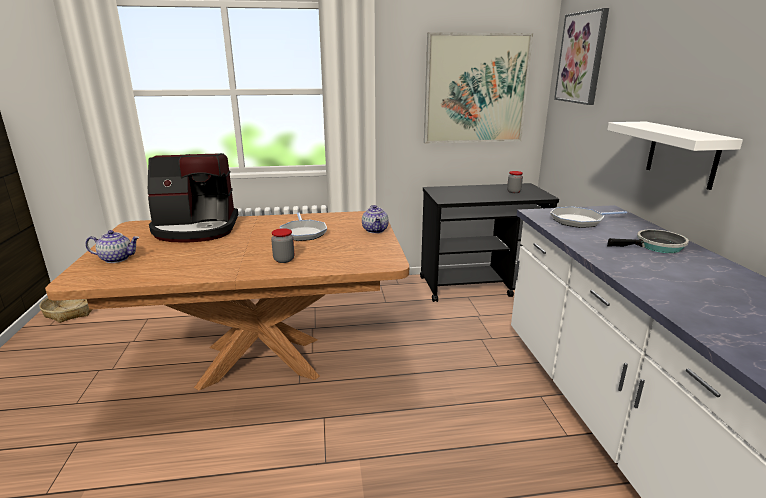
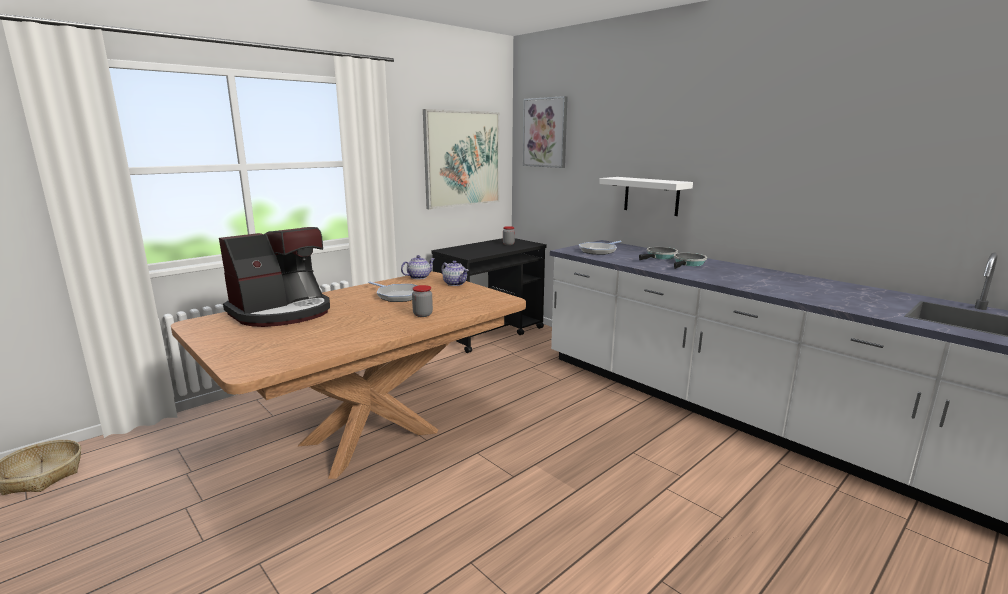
camera: 35 degrees left, 5 degrees down
(117, 259) = (252, 348): teapot -> teapot (418, 277)
(685, 267) = (688, 263): none -> frying pan

